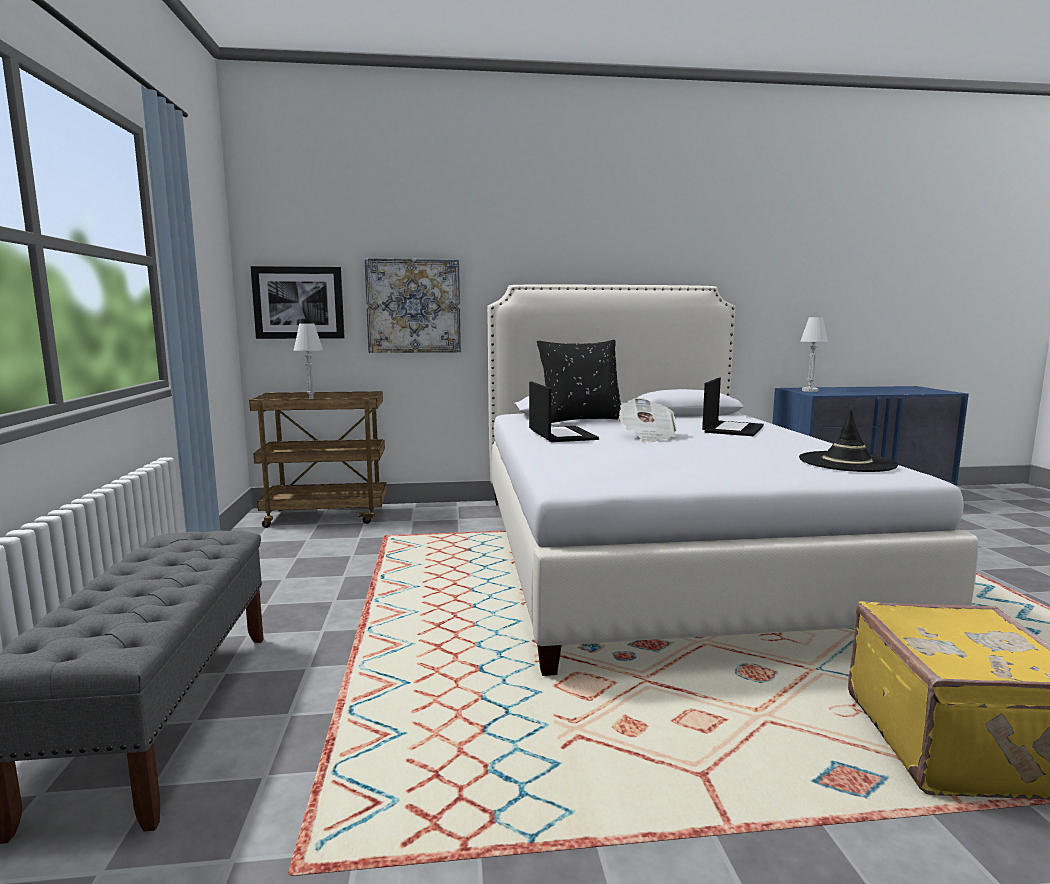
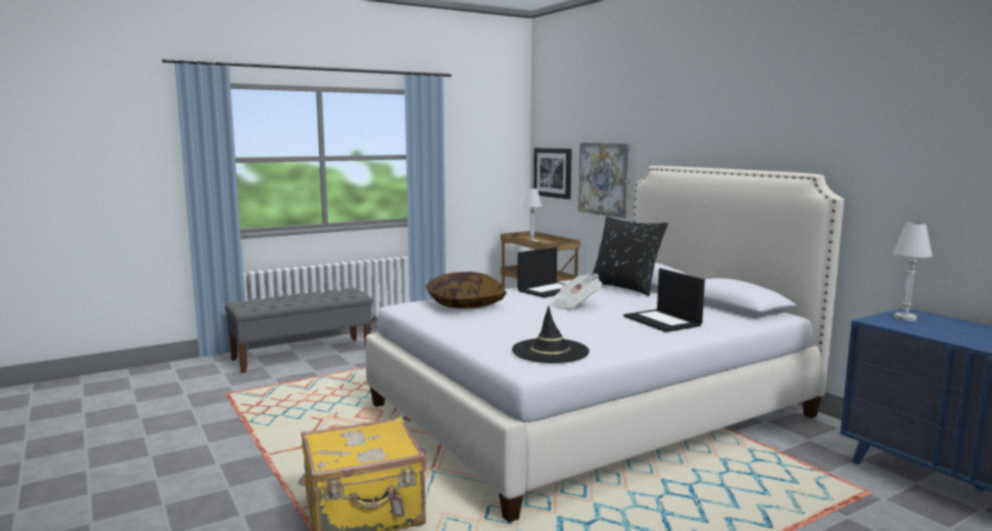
camera: 65 degrees right, 0 degrees up
(606, 461) = (465, 304): none -> pillow
(732, 429) = (663, 321): laptop -> laptop turned 60 degrees clockwise

